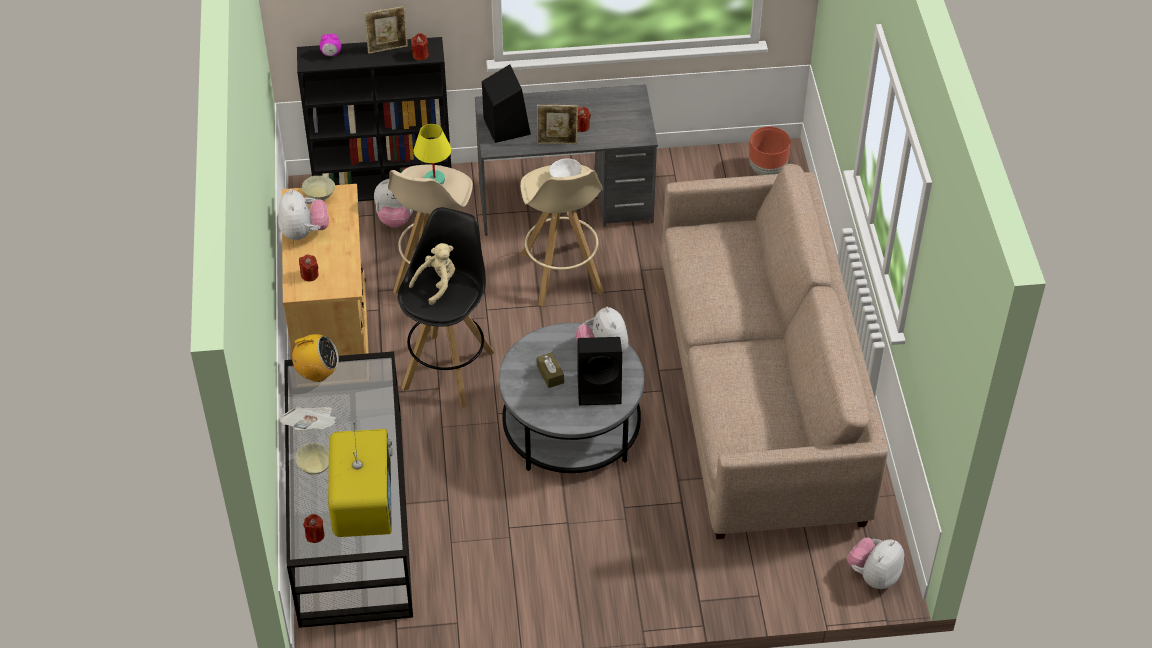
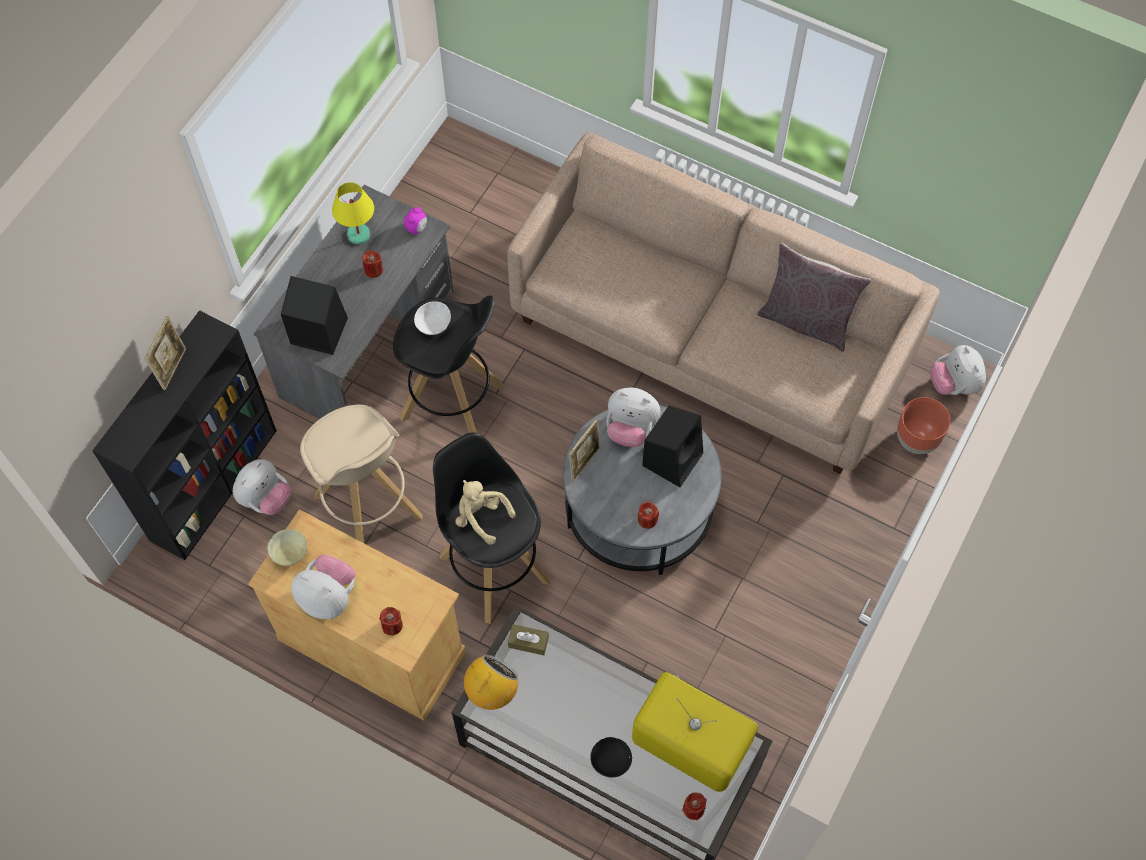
camera: 55 degrees left, 15 degrees up
(312, 427) = (557, 735): newspaper -> none
(314, 468) = (611, 762): beige bowl -> black bowl
(331, 54) = (133, 424): alarm clock -> alarm clock (417, 228)
(420, 55) = (209, 344): red candle -> red candle (647, 519)
(434, 179) = (339, 436): yellow table lamp -> yellow table lamp (358, 234)
(437, 284) = (481, 517): beige plush toy -> beige plush toy turned 45 degrees counterclockwise
(550, 374) = (626, 488): brown tissue box -> brown tissue box (528, 642)
(557, 142) = (377, 302): picture frame -> picture frame (584, 462)
(562, 274) = (453, 402): beige stool -> black stool
(766, 169) = (463, 165): brown planter -> brown planter (916, 440)
(792, 400) = (806, 320): none -> grey pillow

